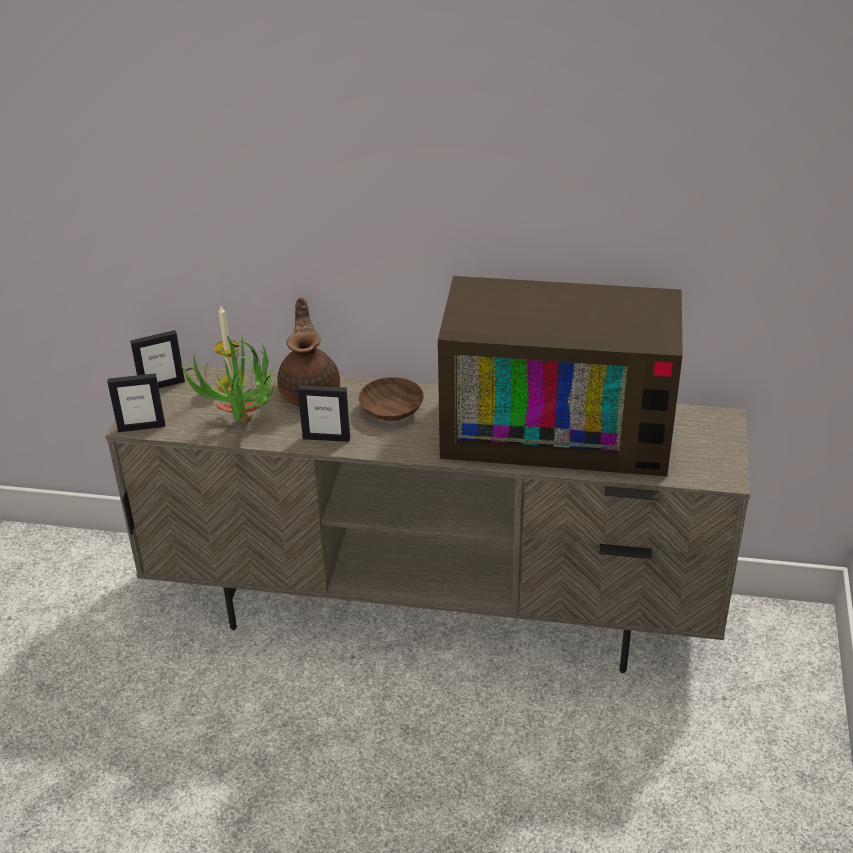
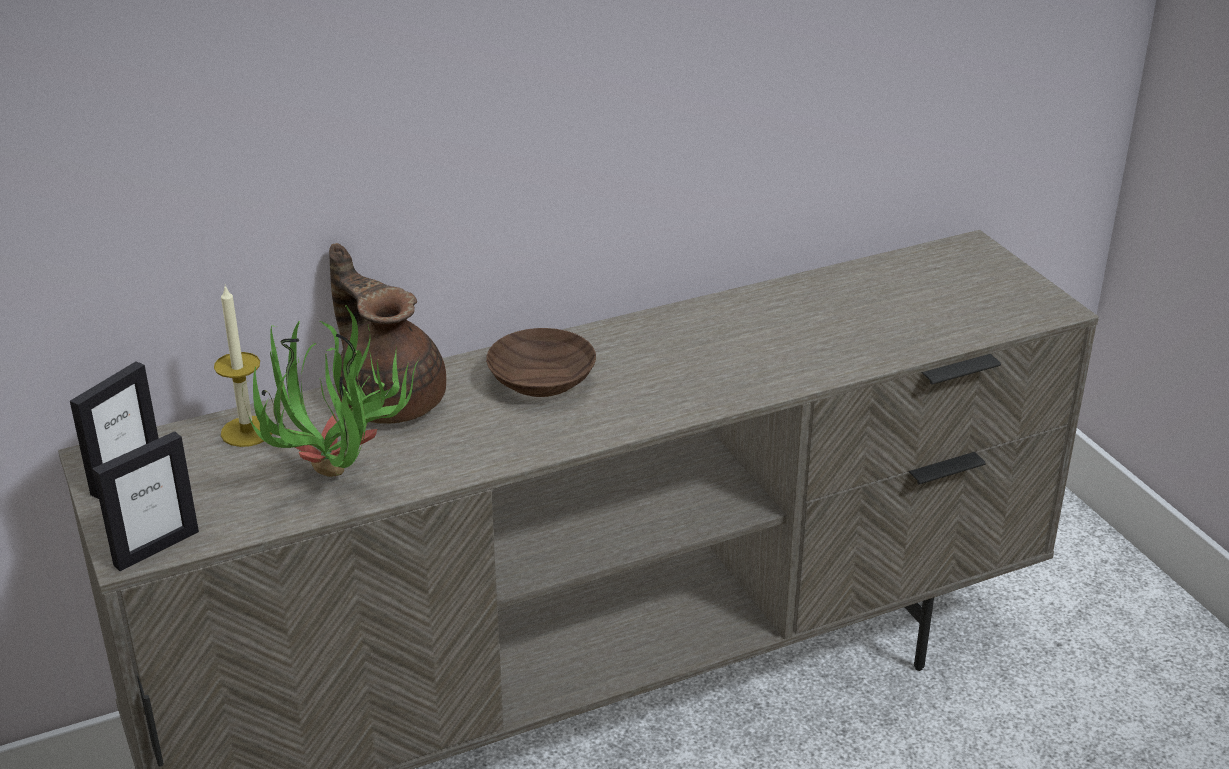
camera: 35 degrees left, 5 degrees down
(326, 438) = (487, 450): picture frame -> none
(559, 427) = (792, 323): television -> none

